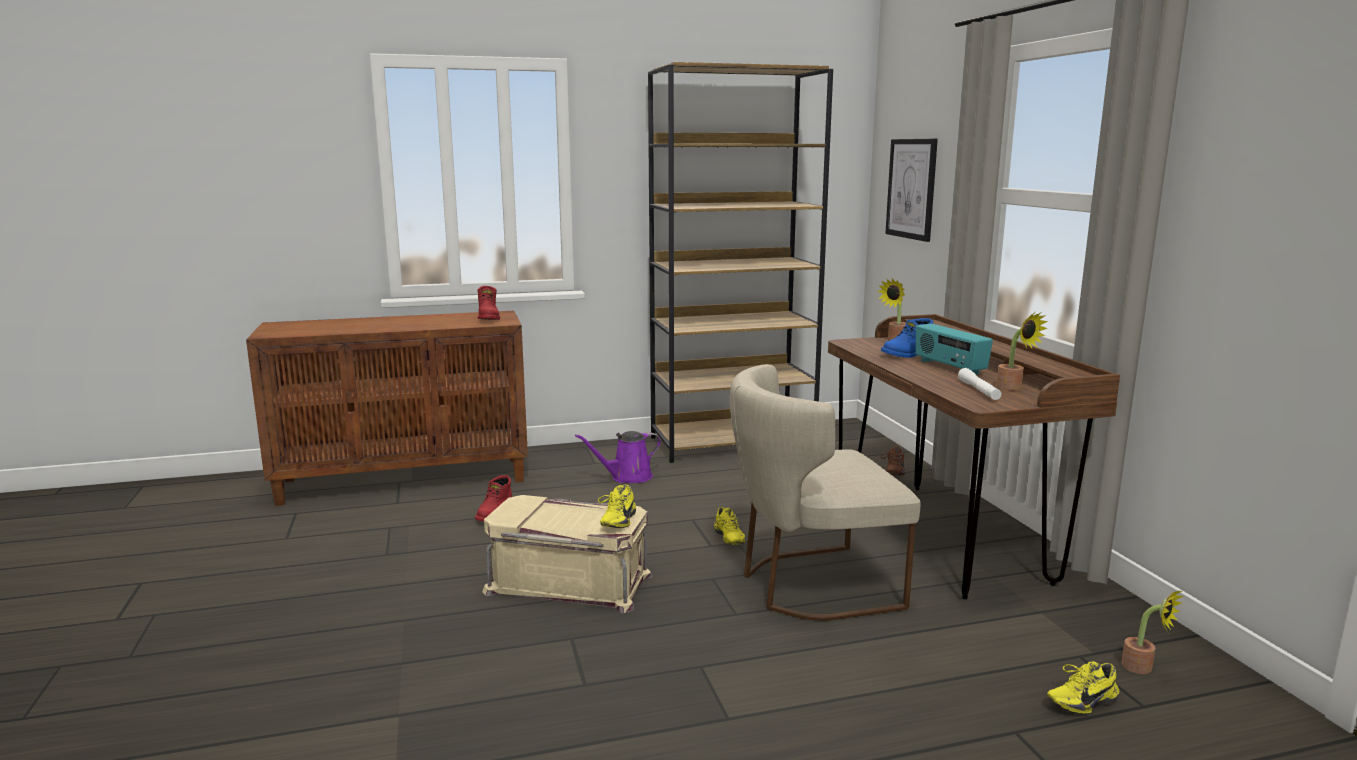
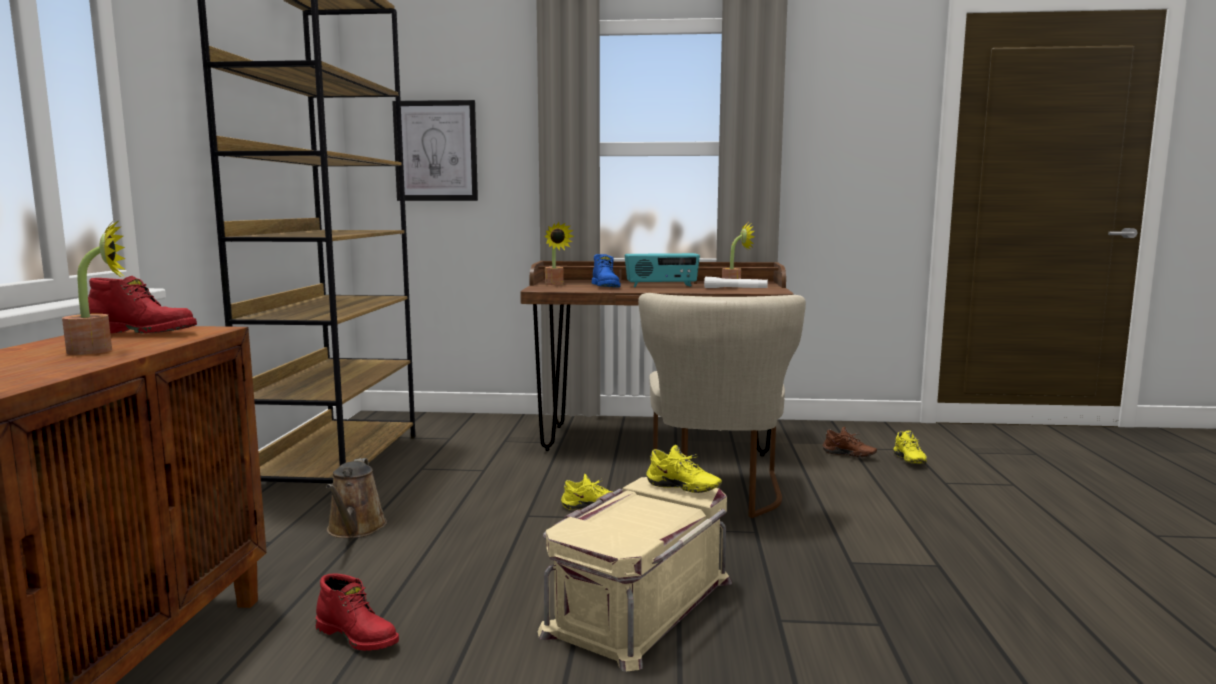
camera: 70 degrees left, 5 degrees down
(627, 477) = (355, 529): purple watering can -> brown watering can
(892, 472) = (511, 426): brown shoe -> brown shoe (848, 456)
(1143, 668) = (869, 439): potted plant -> potted plant (99, 350)

